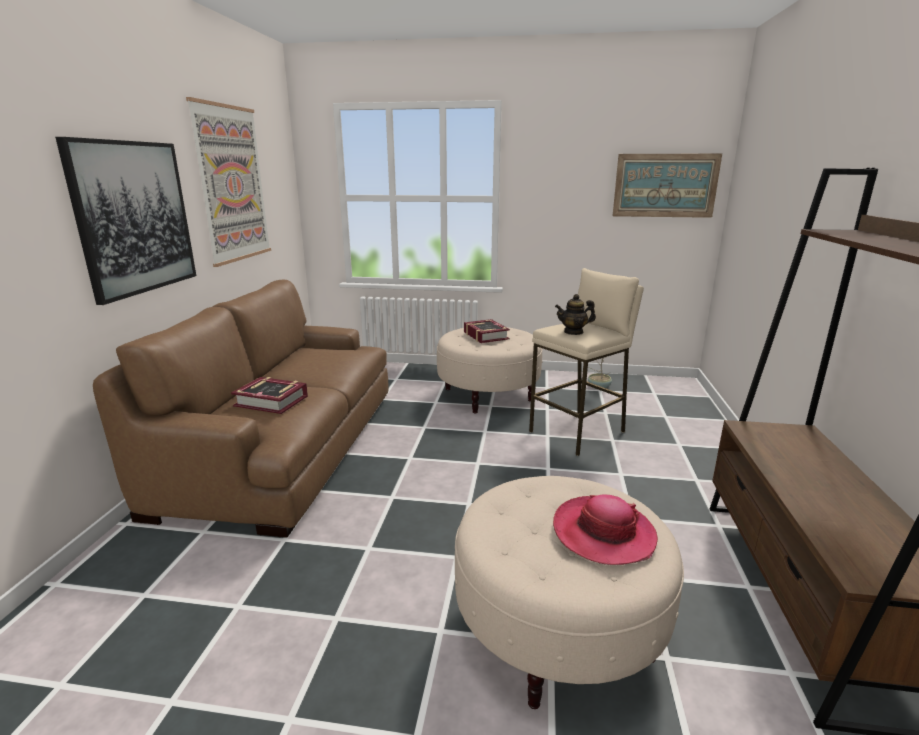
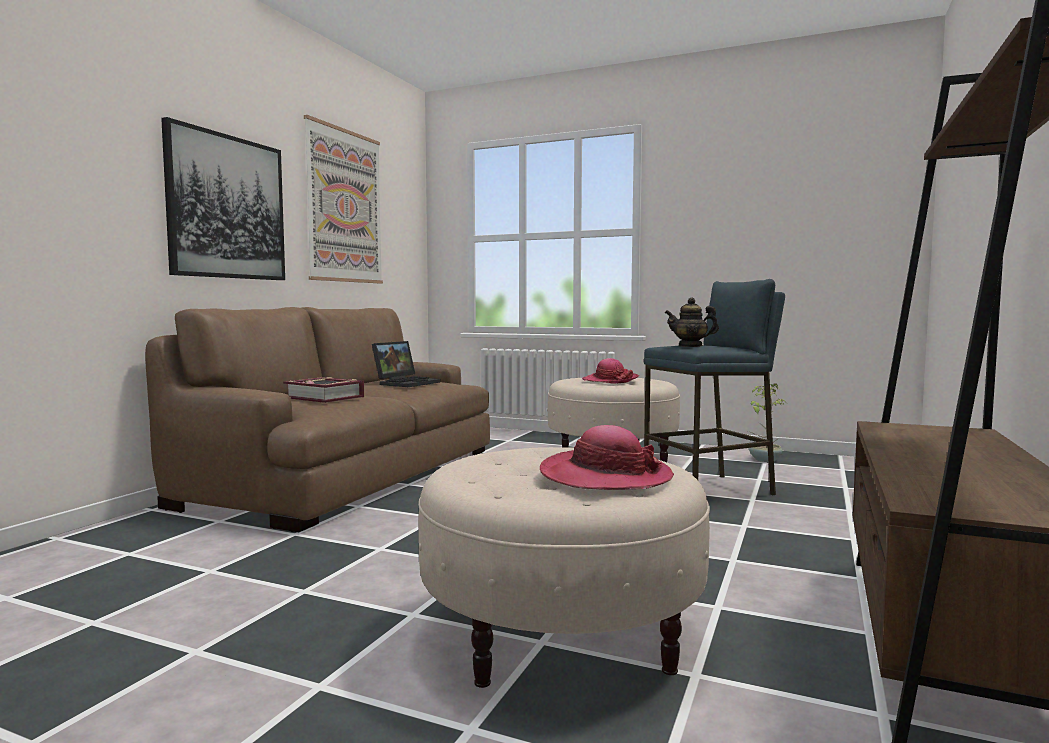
camera: 15 degrees right, 15 degrees down
(323, 359) = (406, 383): none -> laptop
(485, 336) = (609, 380): book -> hat
(578, 432) = (709, 490): beige stool -> blue stool
(665, 185) = (845, 204): picture -> none

